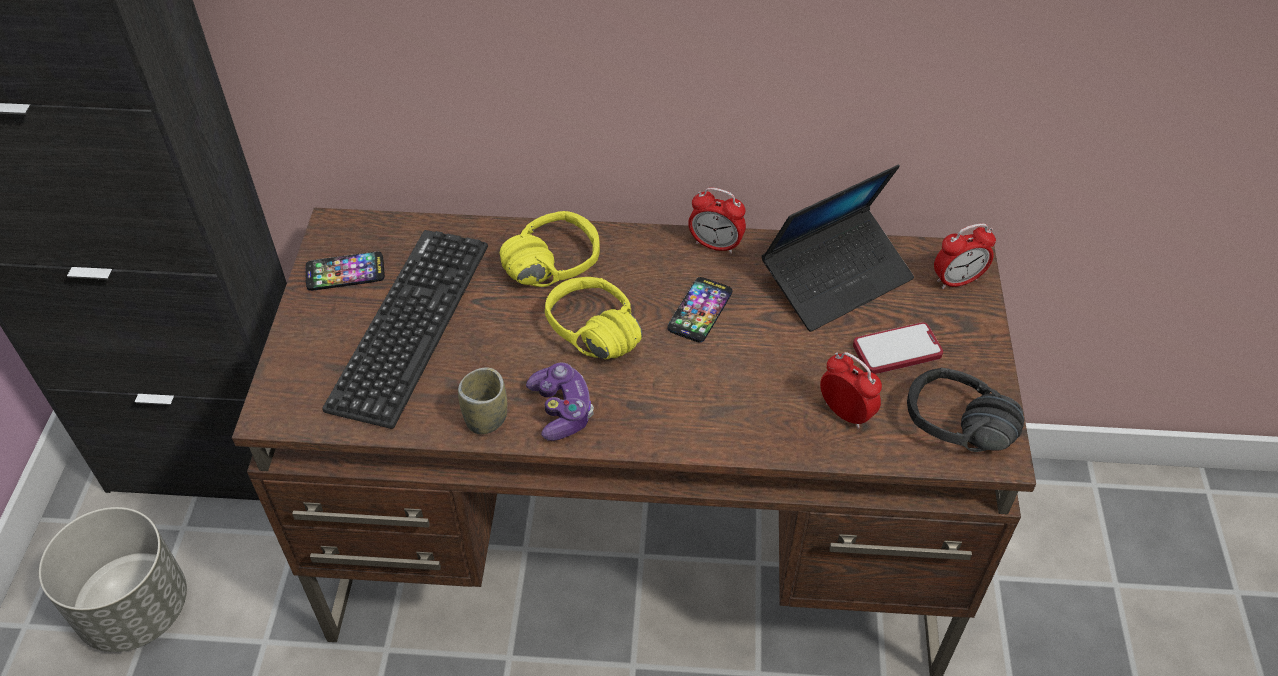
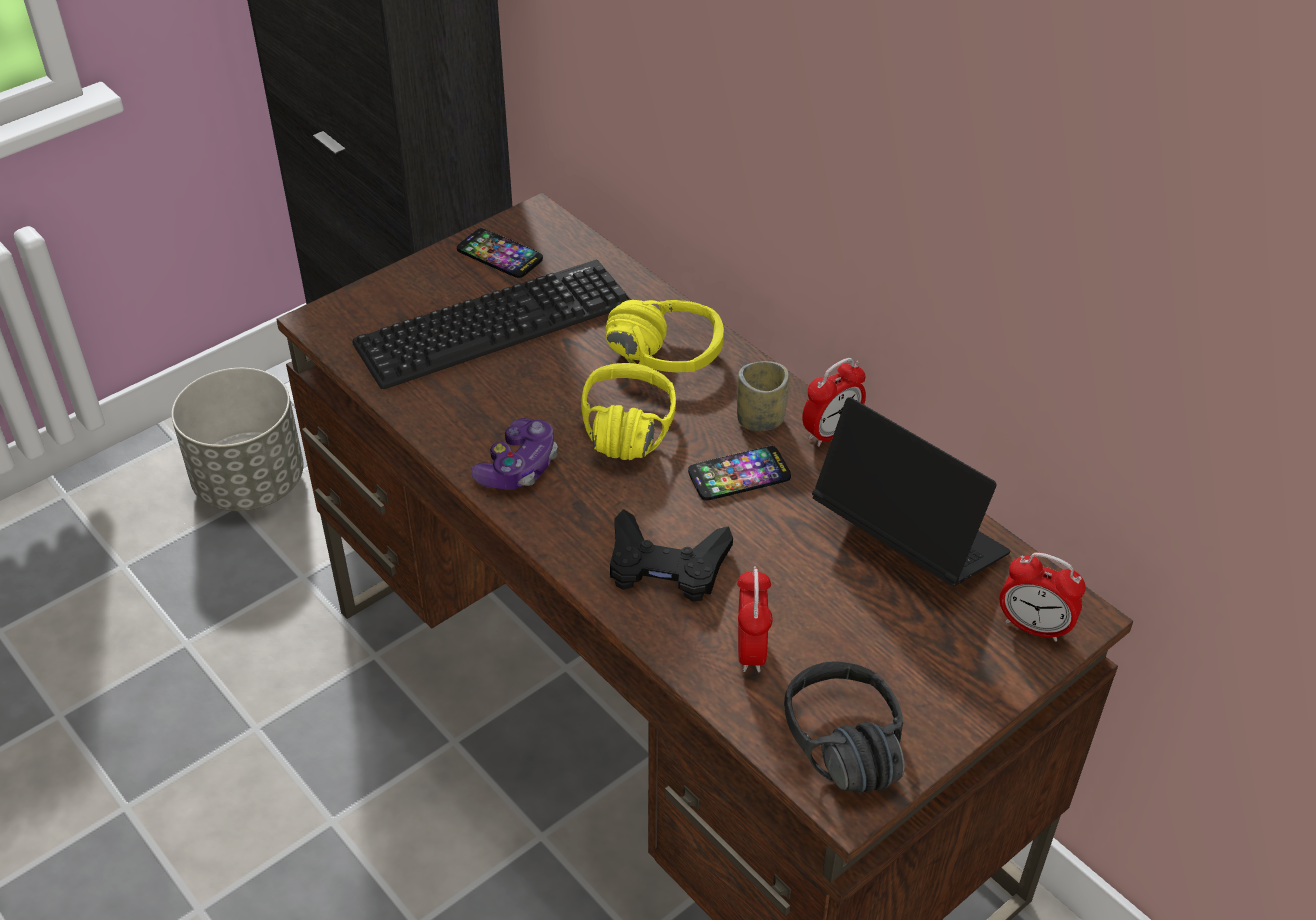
camera: 45 degrees right, 5 degrees down
(486, 419) = (455, 432): cup -> cup (760, 419)
(715, 245) = (831, 433): alarm clock -> alarm clock turned 105 degrees counterclockwise
(733, 400) = (666, 565): none -> black game controller
(836, 278) = (907, 538): laptop -> laptop turned 150 degrees counterclockwise
(897, 350) = (877, 639): phone -> none

